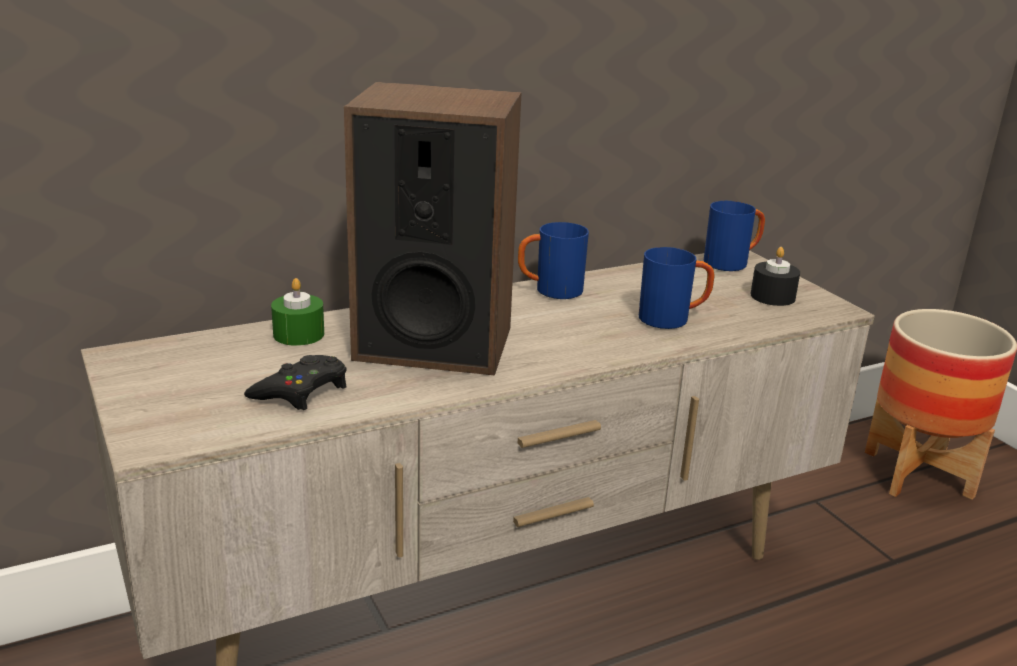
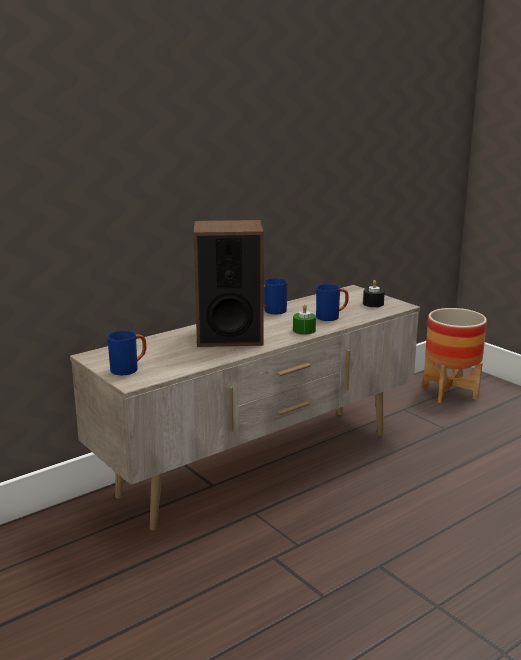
camera: 10 degrees left, 5 degrees down
(298, 334) = (166, 339): green candle -> green candle (304, 330)
(301, 391) = (183, 359): black game controller -> none
(732, 263) = (350, 292): blue mug -> blue mug (129, 369)

